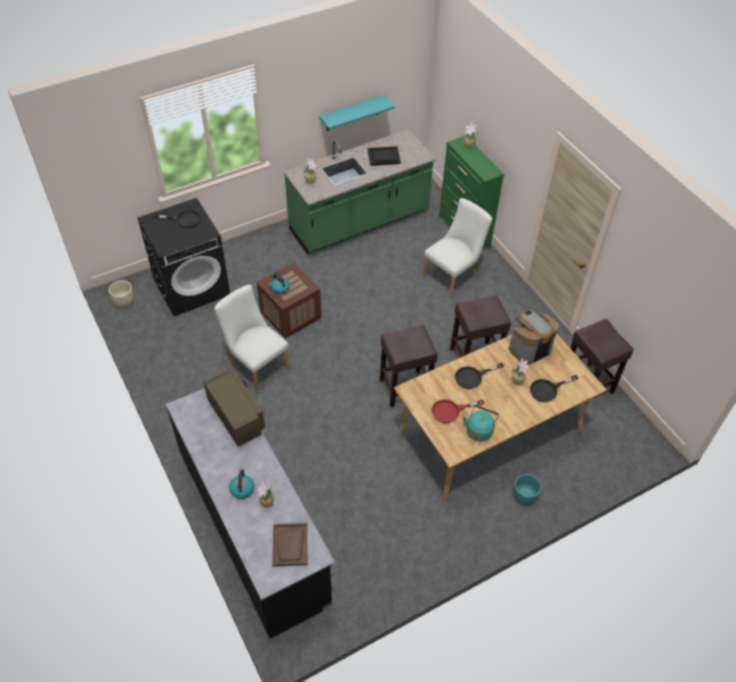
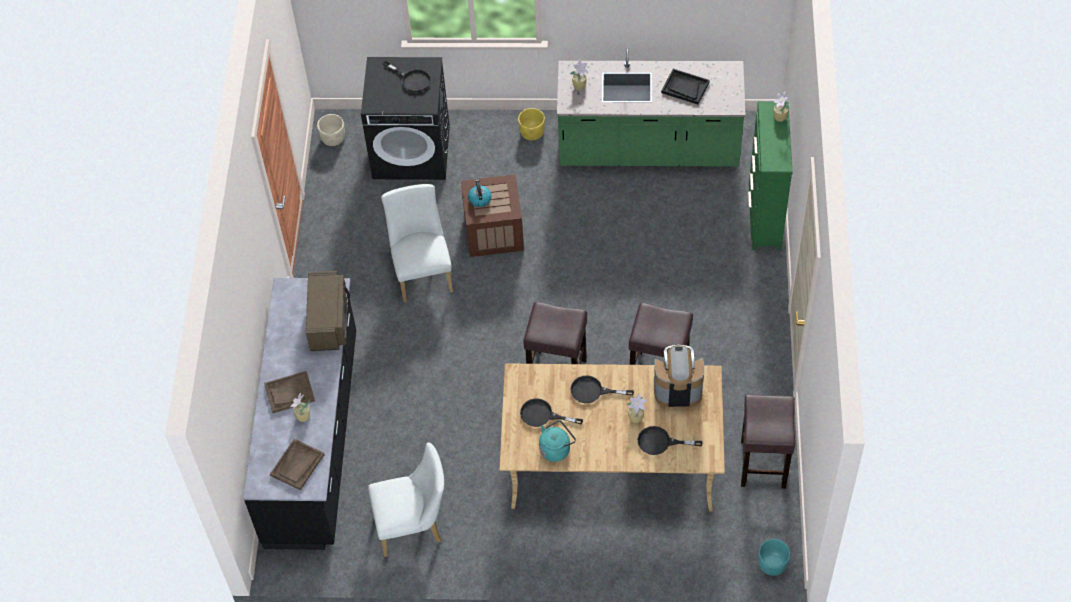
camera: 35 degrees right, 5 degrees up
(242, 489) = (289, 393): kettle -> brown tray
(272, 241) = (532, 132): none -> yellow planter
(352, 113) = (668, 20): turquoise shelf -> none
(450, 411) = (542, 415): red frying pan -> black frying pan
(453, 274) = (710, 264): white chair -> white chair (414, 525)
(524, 496) = (597, 546): turquoise planter -> turquoise planter (772, 564)

